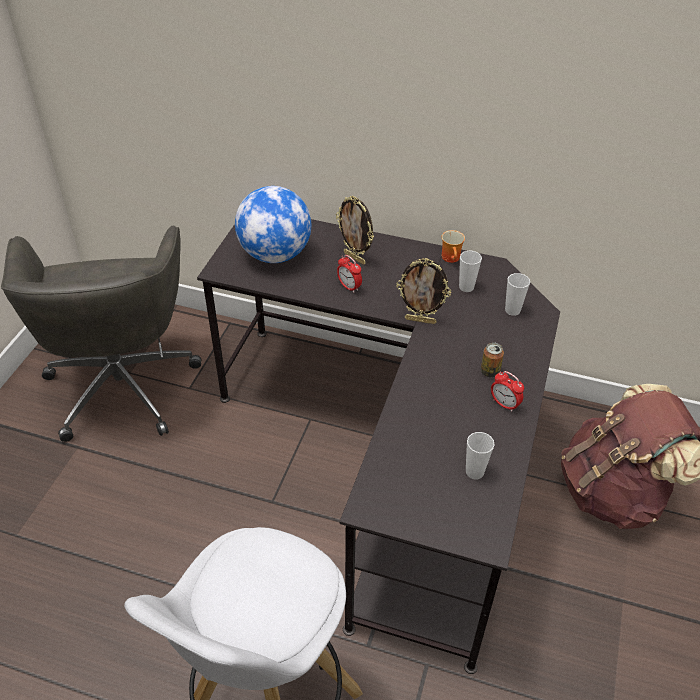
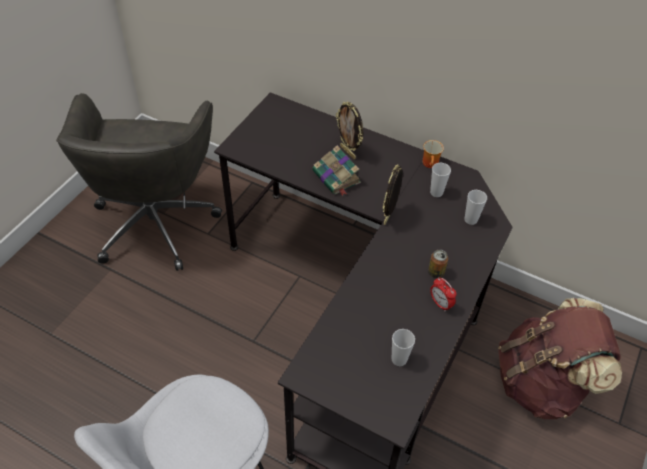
camera: 10 degrees right, 5 degrees up
(275, 254) = (282, 139): globe -> none
(349, 287) = (337, 178): alarm clock -> book
(420, 320) = (389, 217): picture frame -> picture frame turned 90 degrees clockwise

